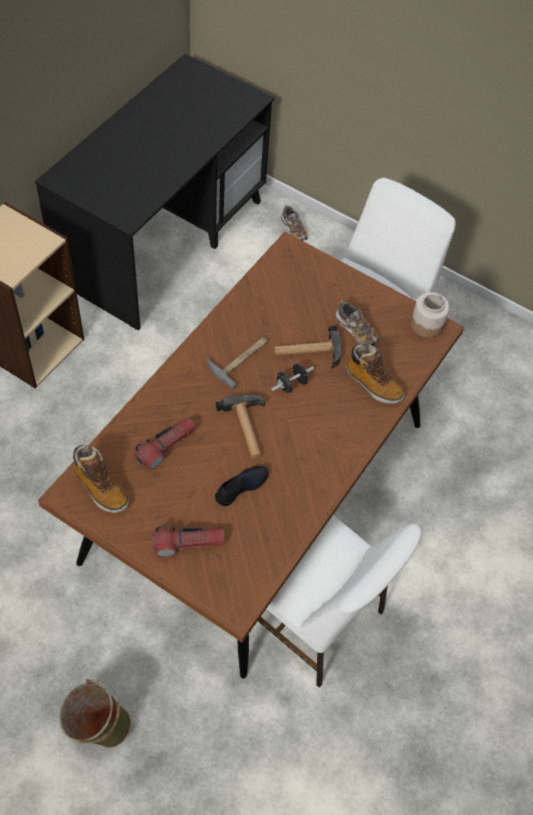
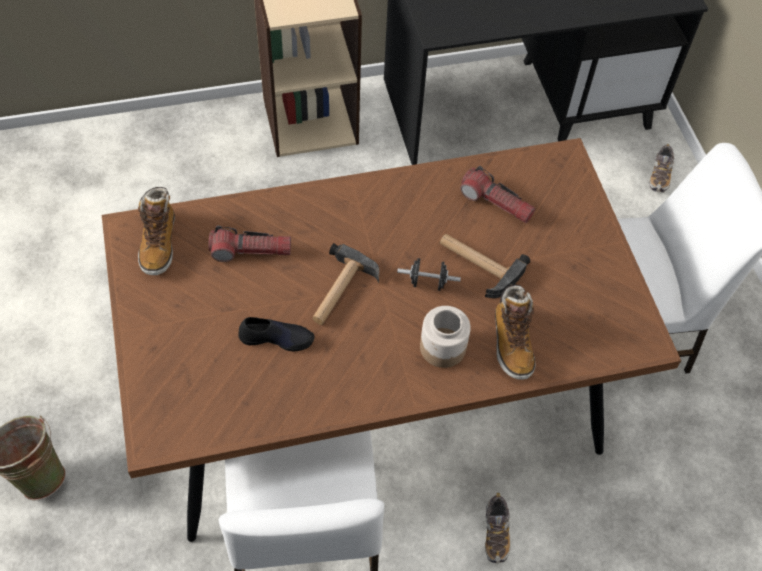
camera: 45 degrees right, 0 degrees up
(188, 543) = (175, 349): flashlight -> flashlight (496, 203)
(241, 358) = (405, 224): hammer -> none
(356, 330) = (552, 279): shoe -> shoe (496, 532)
(427, 324) = (638, 328): jar -> jar (443, 347)

